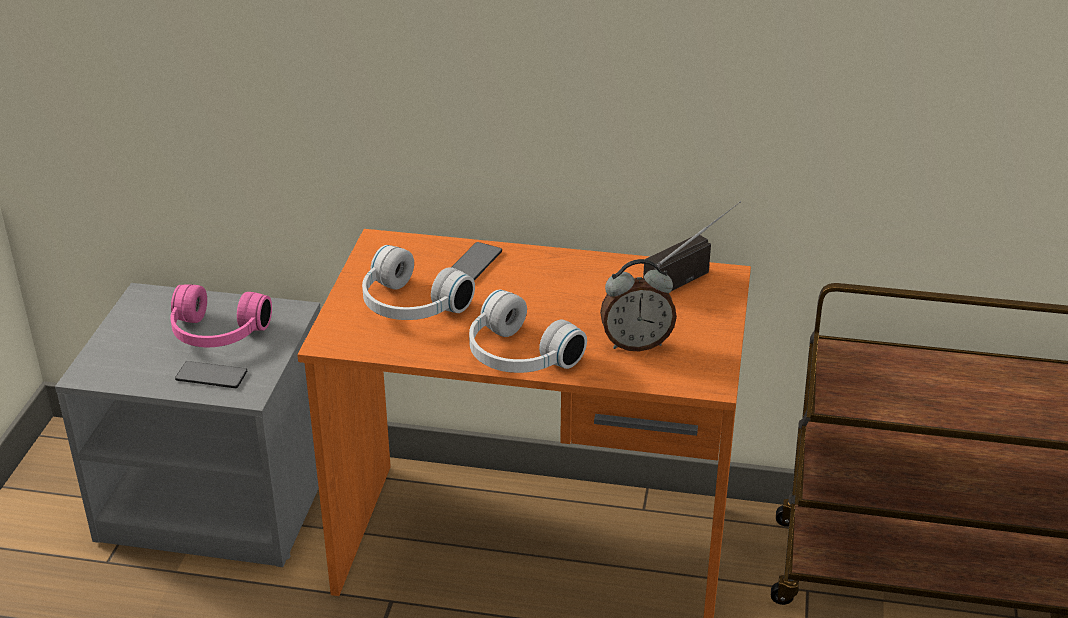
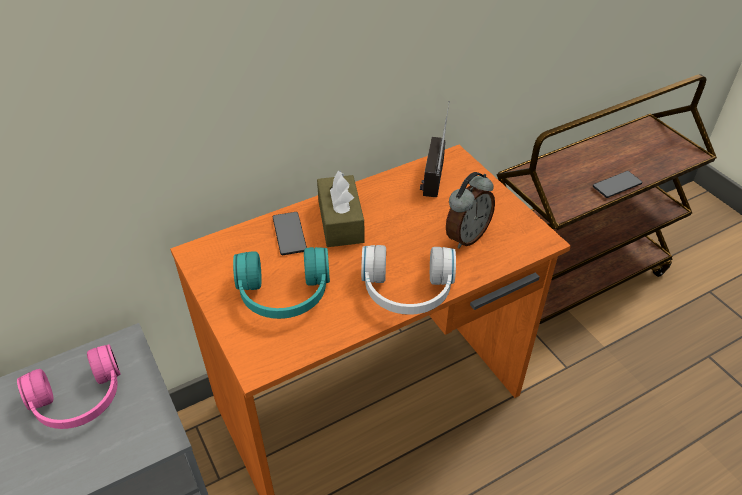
camera: 40 degrees left, 10 degrees up
(211, 376) = (115, 442): phone -> phone (617, 185)
(409, 306) = (284, 296): white headphones -> turquoise headphones
(533, 275) = (340, 221): none -> brown tissue box

